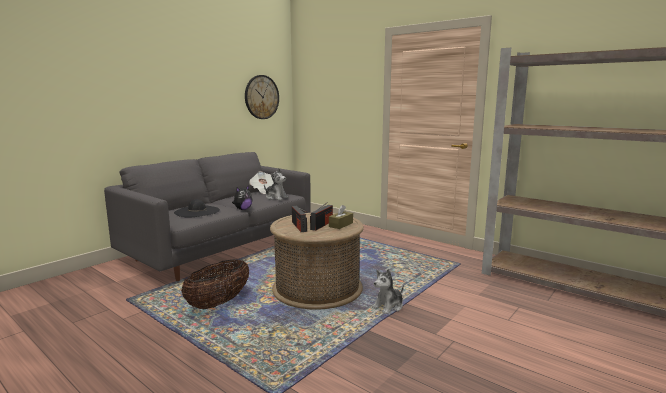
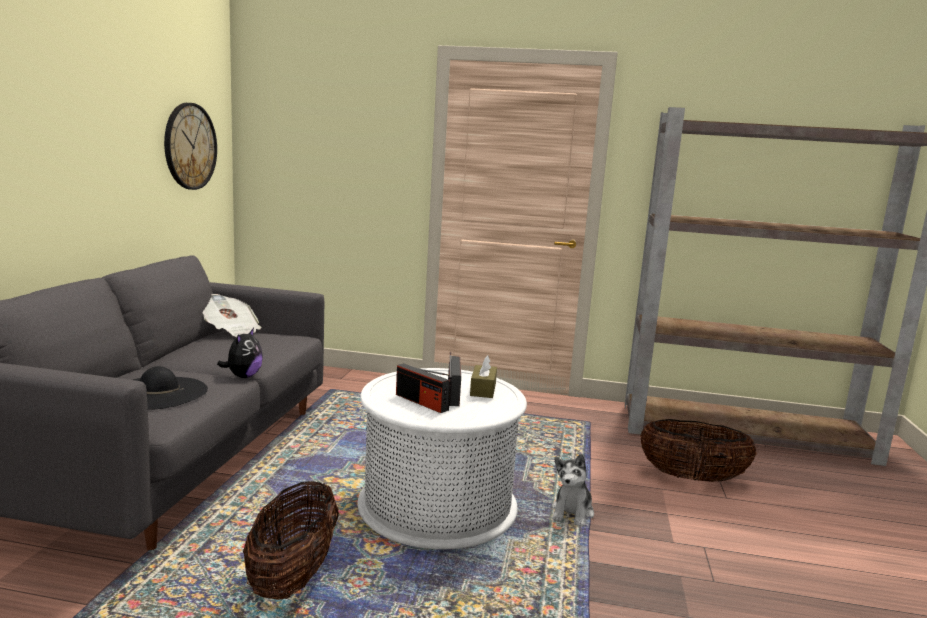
camera: 30 degrees left, 0 degrees up
(276, 197) = (278, 345): plush toy -> none
(317, 288) = (437, 504): brown coffee table -> white coffee table
(496, 304) = (692, 478): none -> basket

